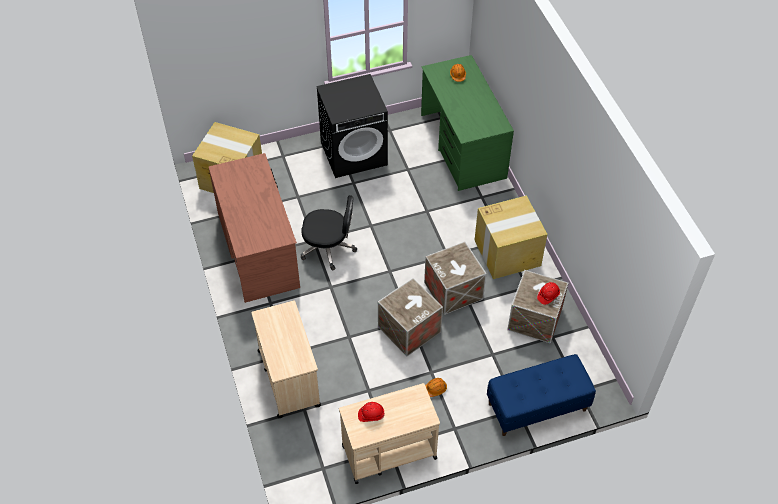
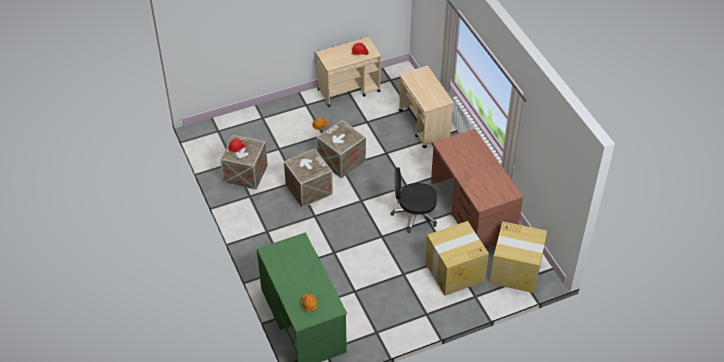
camera: 175 degrees right, 5 degrees down
(354, 153) = (407, 304): black washing machine -> none
(508, 252) = (263, 221): cardboard box -> cardboard box (454, 272)
(537, 407) = (249, 120): blue bench -> none

